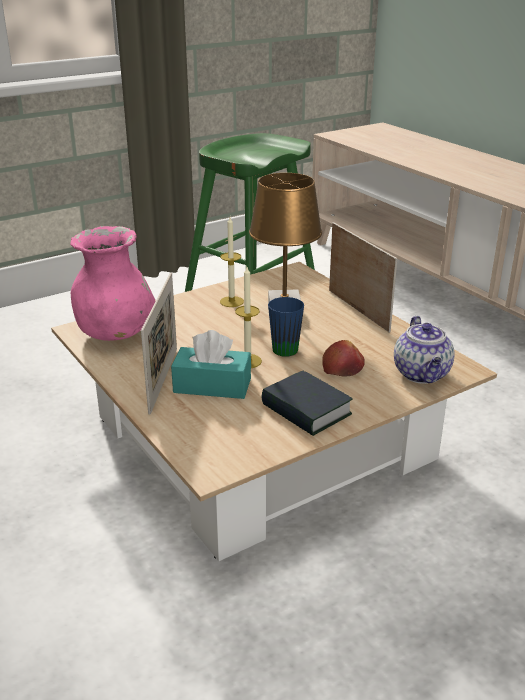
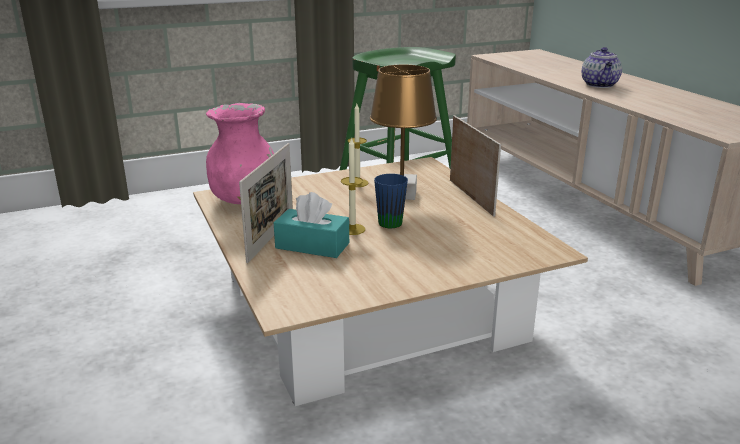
camera: 10 degrees right, 5 degrees down
(306, 410) = (390, 272): book -> none
(343, 368) = (439, 241): apple -> none
(422, 374) = (513, 252): teapot -> teapot (600, 85)

